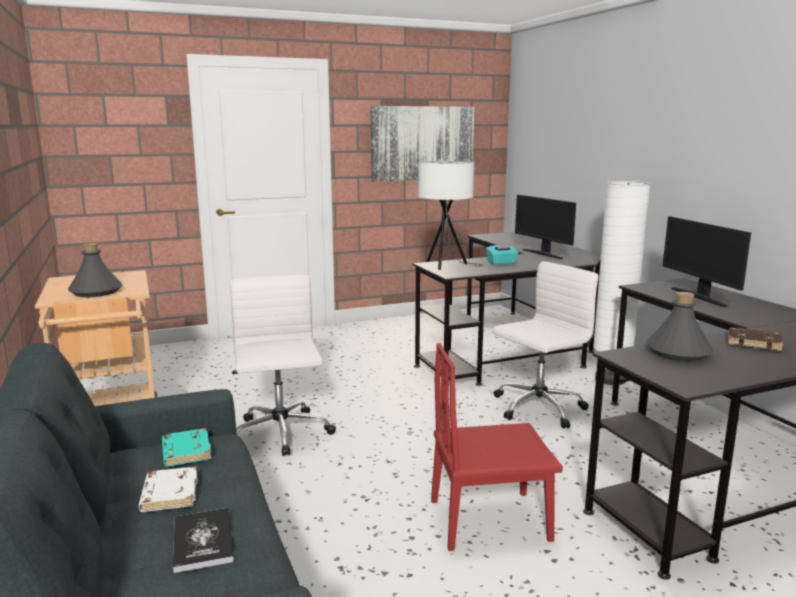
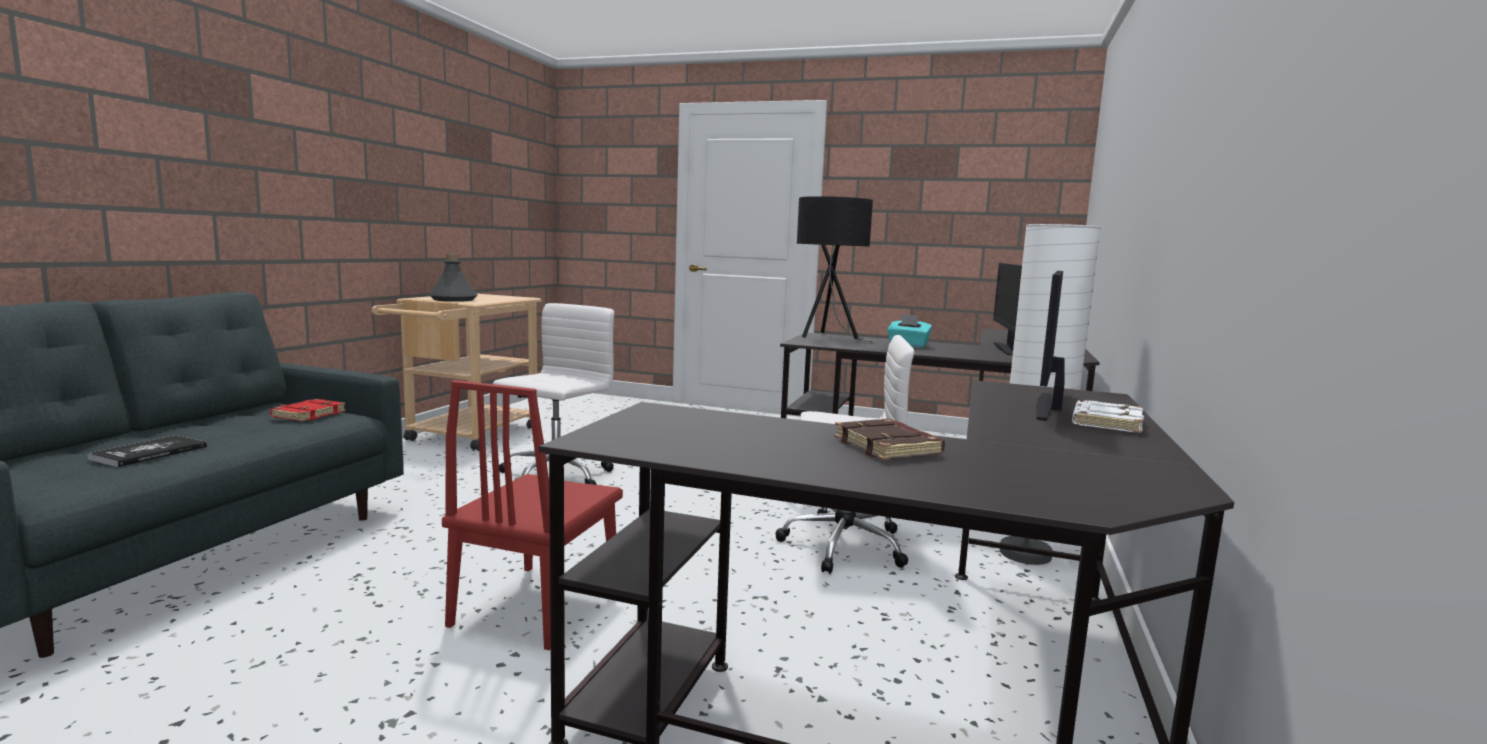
camera: 40 degrees right, 5 degrees down
(169, 494) = (224, 428): white book -> white book (1105, 423)
(185, 452) = (309, 414): turquoise book -> red book
(422, 143) = (945, 203): picture -> none
(447, 266) = (830, 338): white table lamp -> black table lamp
(489, 520) = (537, 604): red chair -> red chair turned 105 degrees counterclockwise
(677, 352) = (733, 424): grey bottle -> none

